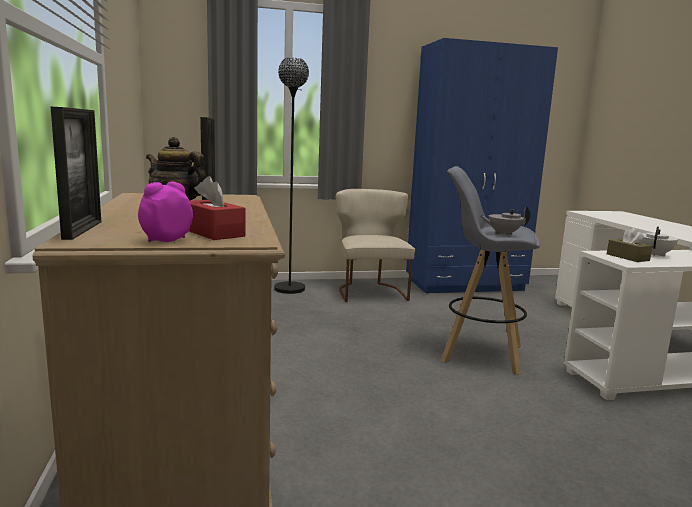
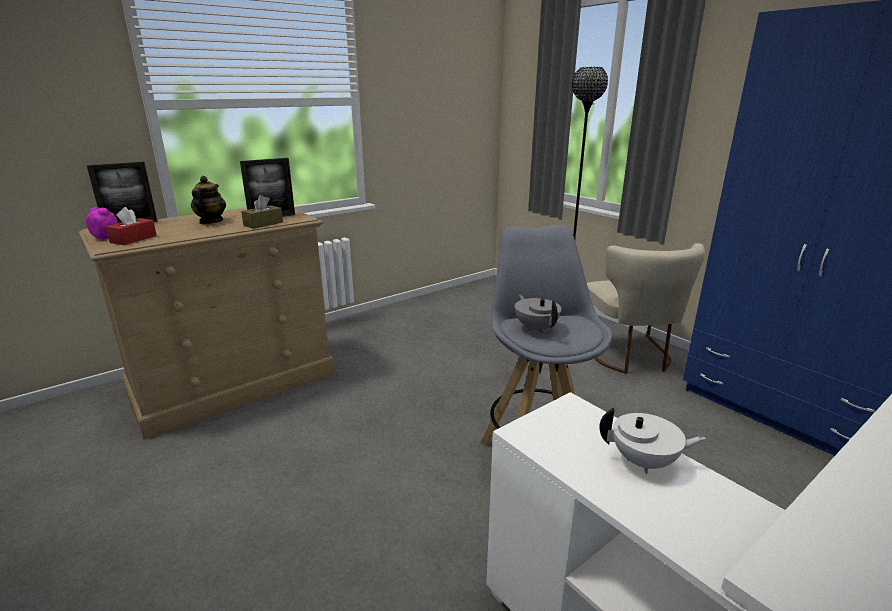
camera: 65 degrees right, 10 degrees up
(370, 291) = (630, 356): beige chair -> beige chair turned 120 degrees clockwise
(627, 257) = (571, 432): brown tissue box -> brown tissue box (263, 224)

